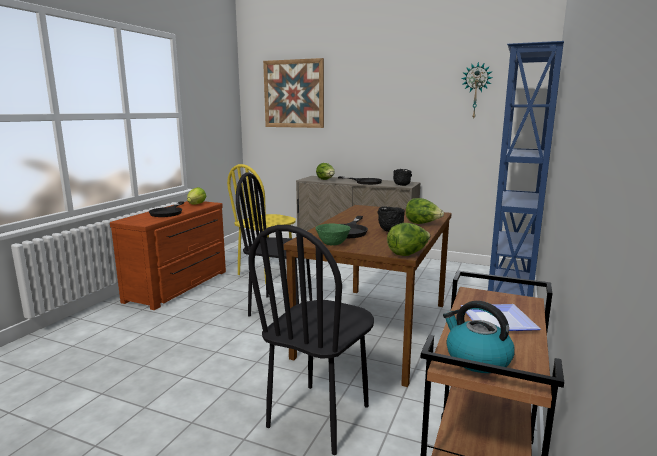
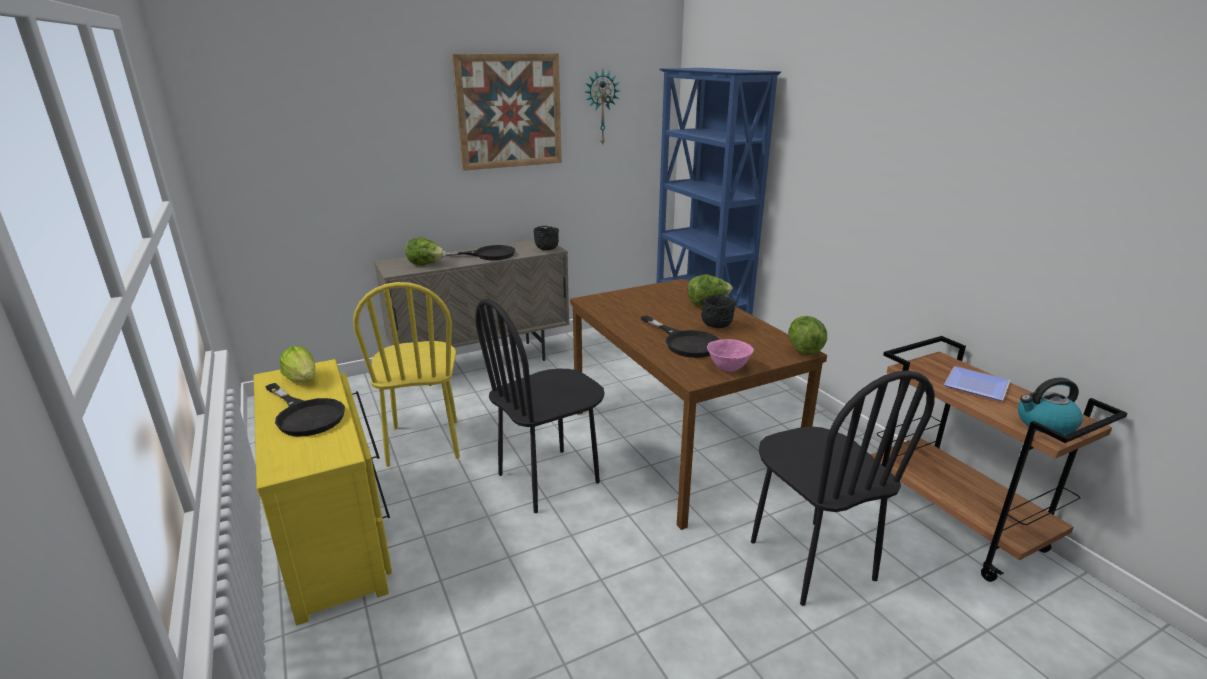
camera: 50 degrees left, 10 degrees up
(180, 286) = (337, 535): brown dresser -> yellow dresser
(294, 94) = (313, 121): picture -> picture (509, 111)
(332, 244) = (727, 368): green bowl -> pink bowl

